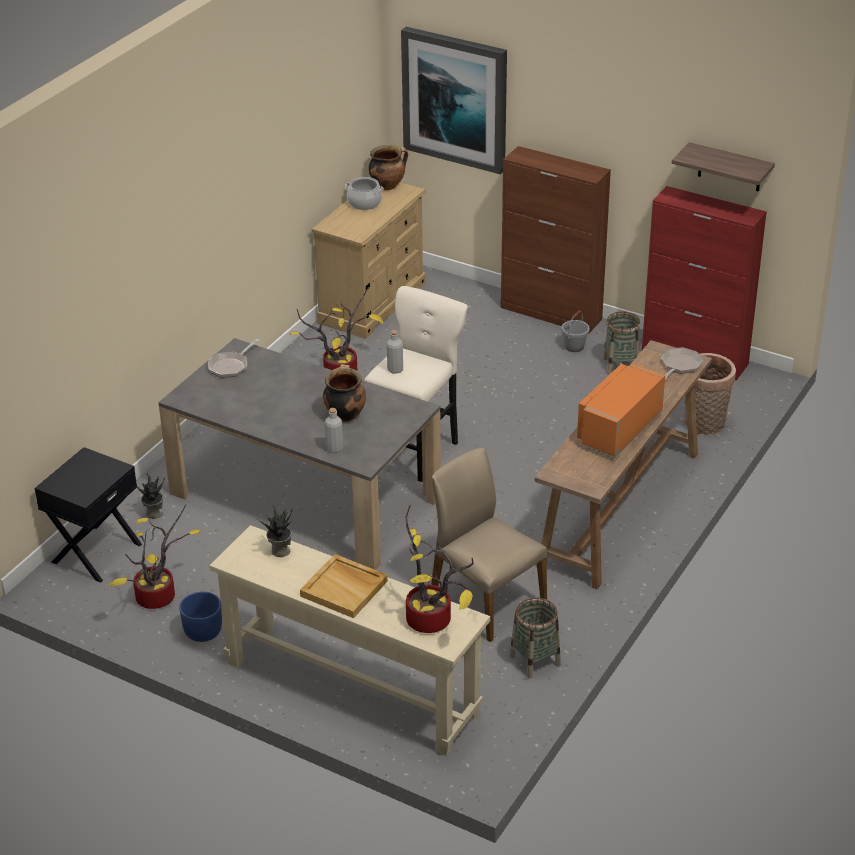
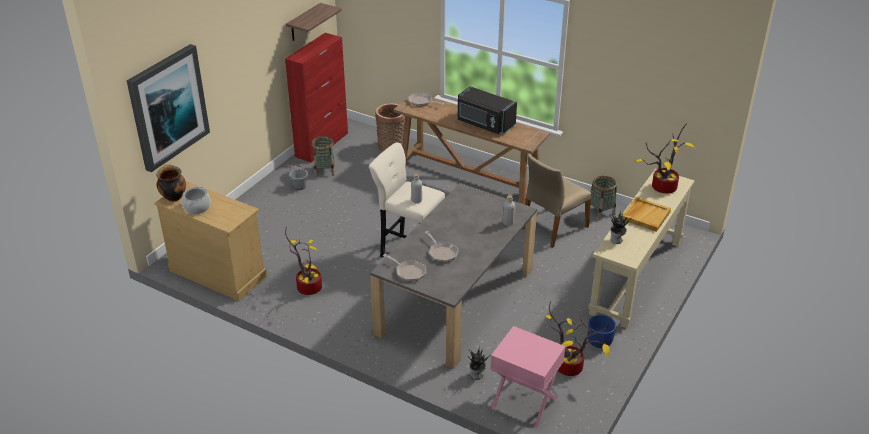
camera: 90 degrees left, 0 degrees up
(96, 552) = (523, 403): black nightstand -> pink nightstand
(268, 391) = (442, 252): none -> frying pan
(345, 414) = (470, 219): cooking pot -> none
(551, 313) = (257, 194): brown cabinet -> none
(617, 429) = (484, 124): orange microwave -> black microwave

